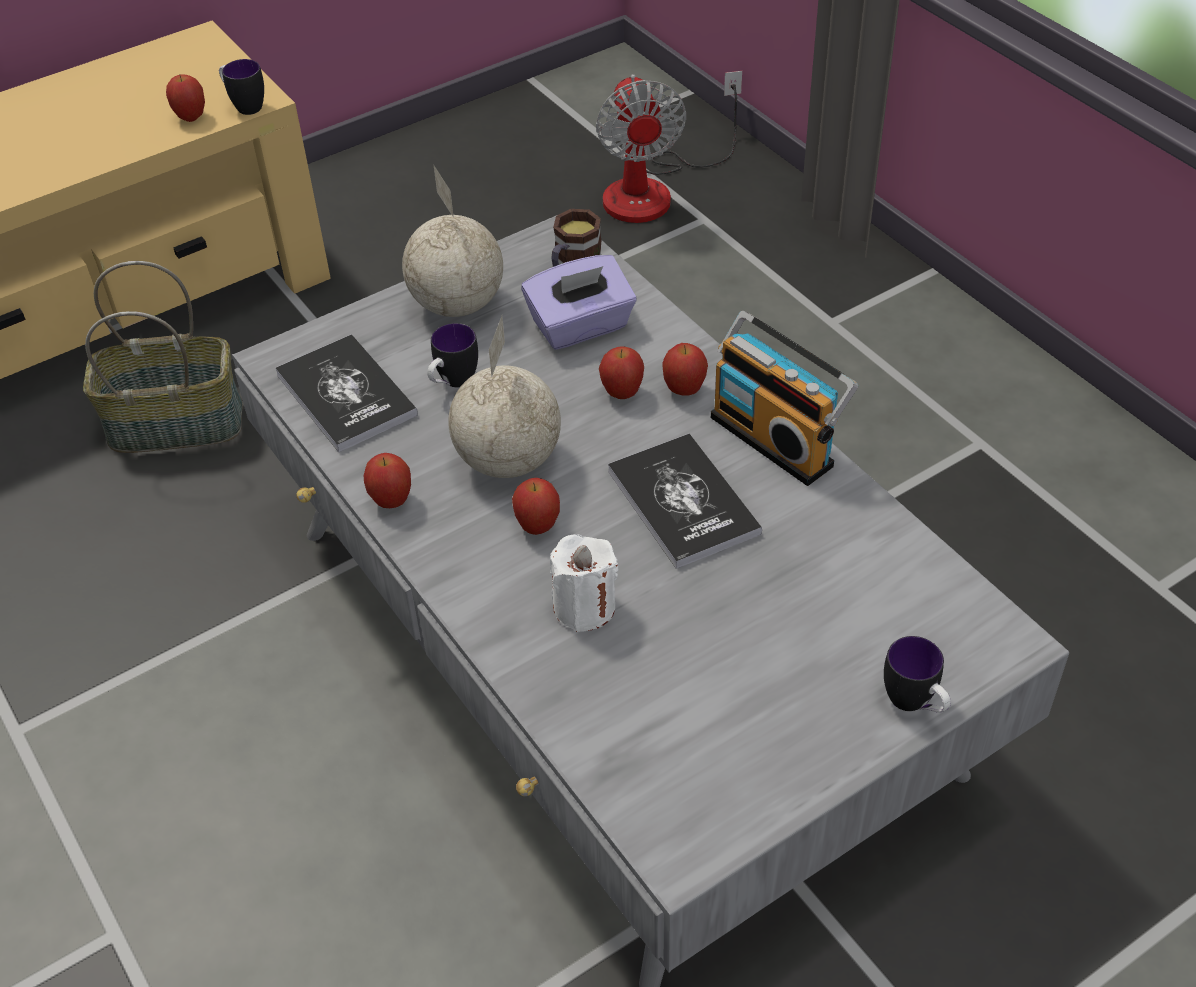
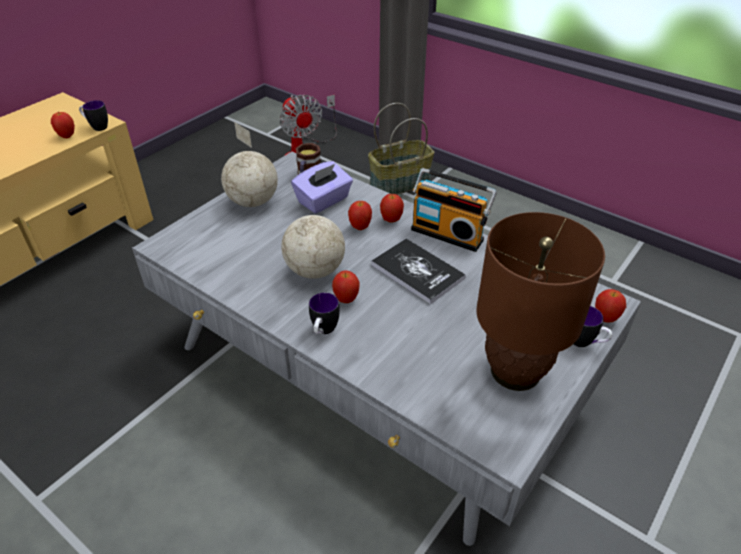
camera: 20 degrees left, 5 degrees down
(177, 423) = (88, 306): basket -> basket (400, 183)
(346, 395) = (208, 255): book -> none
(391, 501) = (258, 303): apple -> apple (605, 318)
(453, 383) = (267, 239): mug -> mug (323, 331)
(584, 607) = (391, 334): white candle -> none
(763, 722) = (515, 371): none -> brown table lamp

